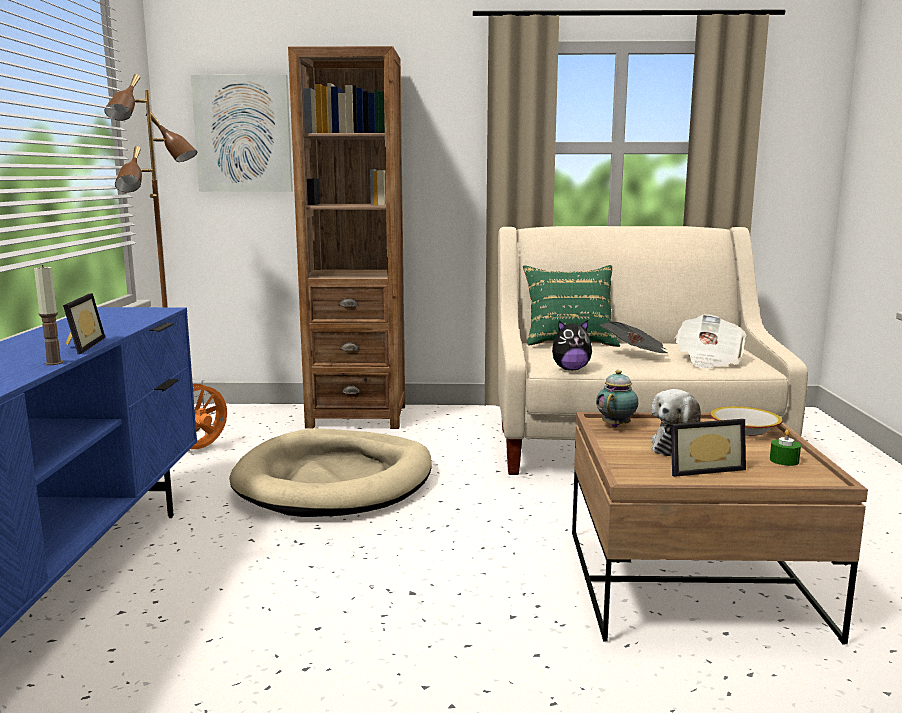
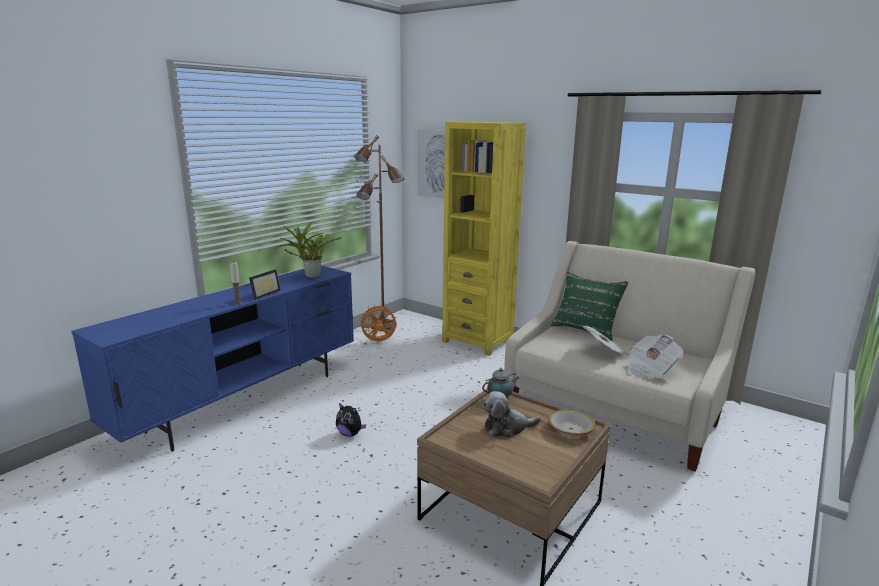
camera: 35 degrees right, 5 degrees up
(121, 319) = (310, 276): none -> potted plant
(335, 480) = (416, 379): beige dog bed -> none
(357, 416) = (478, 341): brown bookcase -> yellow bookcase
(570, 369) = (545, 352): plush toy -> plush toy (350, 434)
(702, 468) = (490, 445): picture frame -> none
(784, 460) = (548, 459): green candle -> none

